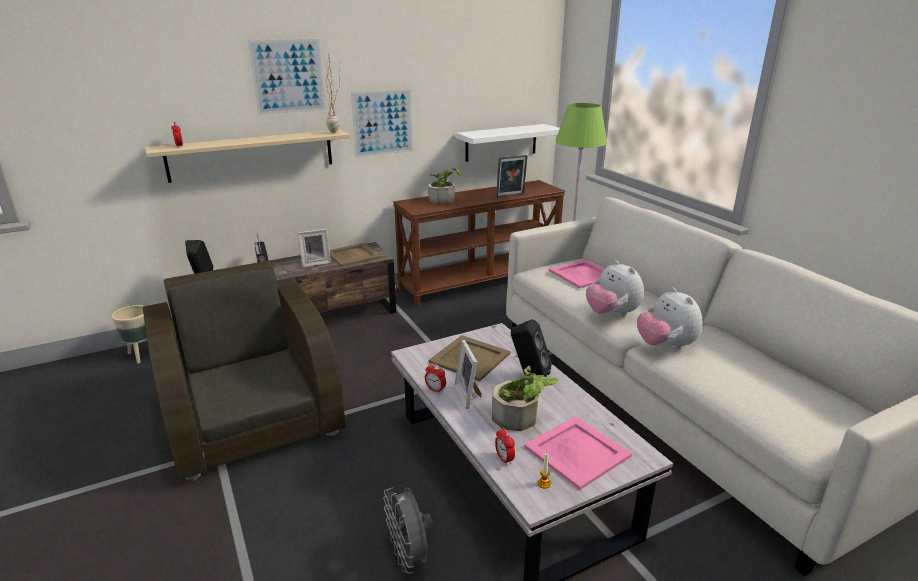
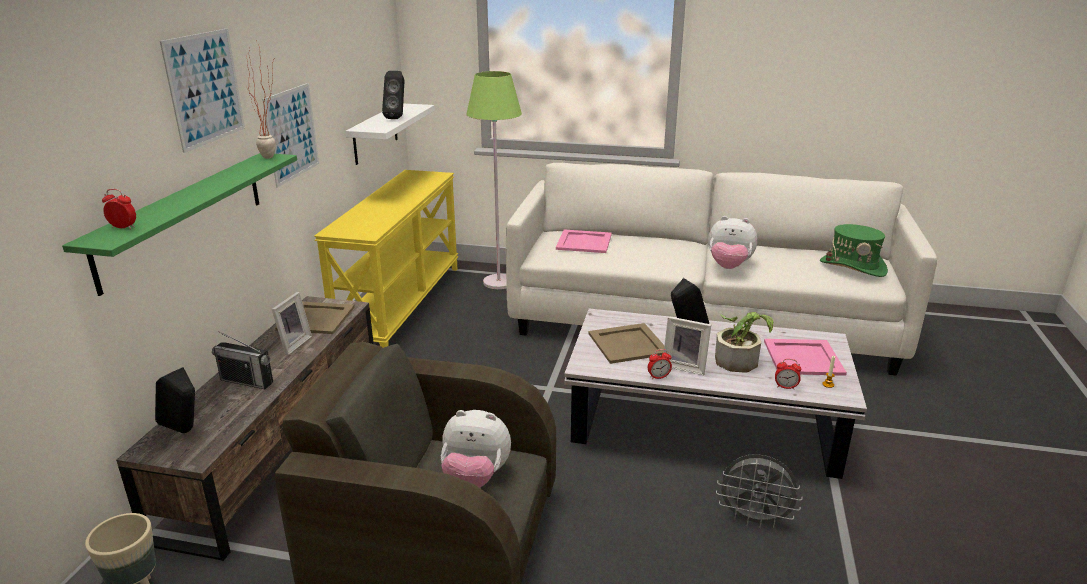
camera: 50 degrees left, 0 degrees up
(252, 155) = (184, 217): beige shelf -> green shelf
(443, 199) = (366, 216): potted plant -> none
(479, 281) = (400, 305): brown console table -> yellow console table
(509, 132) = (397, 118): none -> black speaker
(510, 196) = (421, 192): picture frame -> none
(612, 314) = (662, 261): plush toy -> plush toy (475, 478)
(806, 410) = (853, 267): none -> green hat

